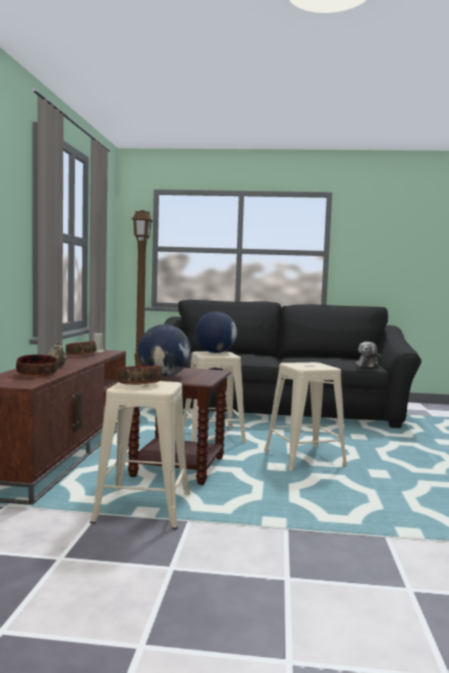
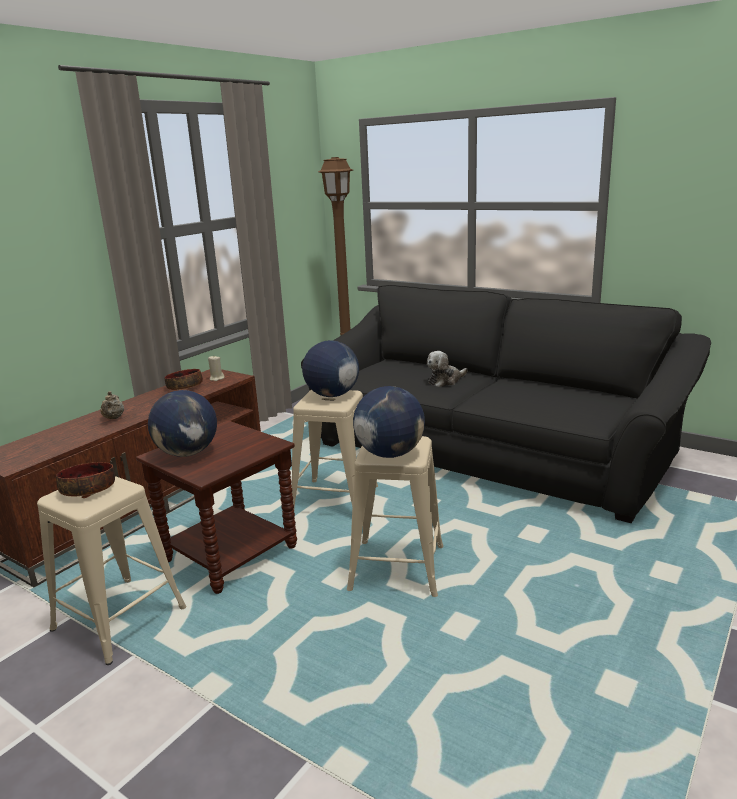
camera: 30 degrees right, 15 degrees up
(36, 374) = (61, 440): bowl -> none
(312, 366) = (390, 454): none -> globe
(368, 365) = (591, 418): plush toy -> plush toy (445, 381)

